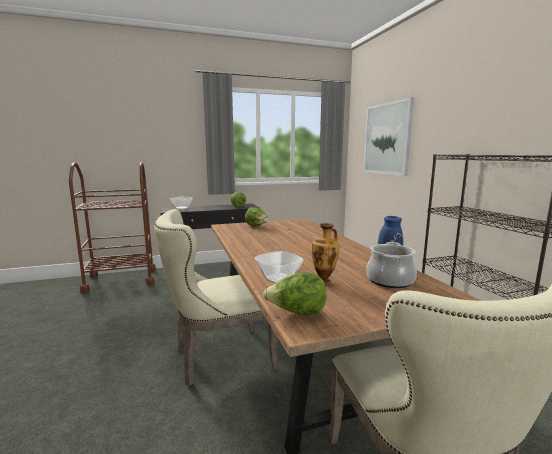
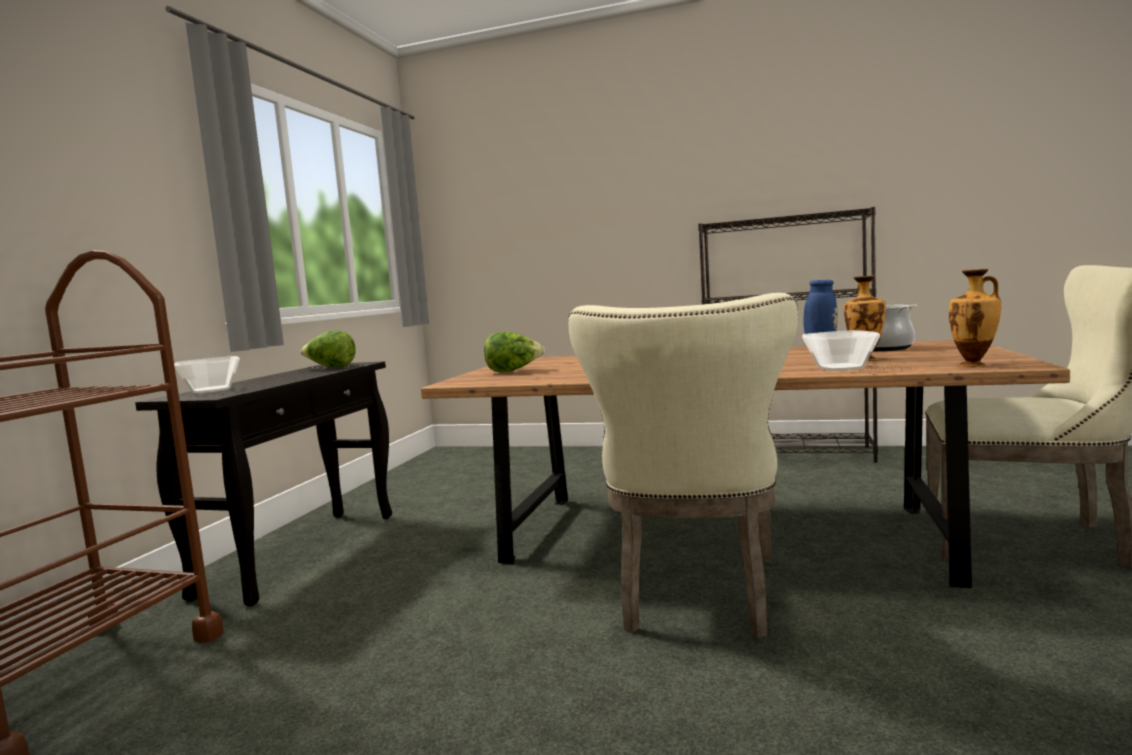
camera: 55 degrees left, 5 degrees down
(297, 313) = (974, 365): lettuce -> vase
(387, 139) = (531, 218): picture -> none

